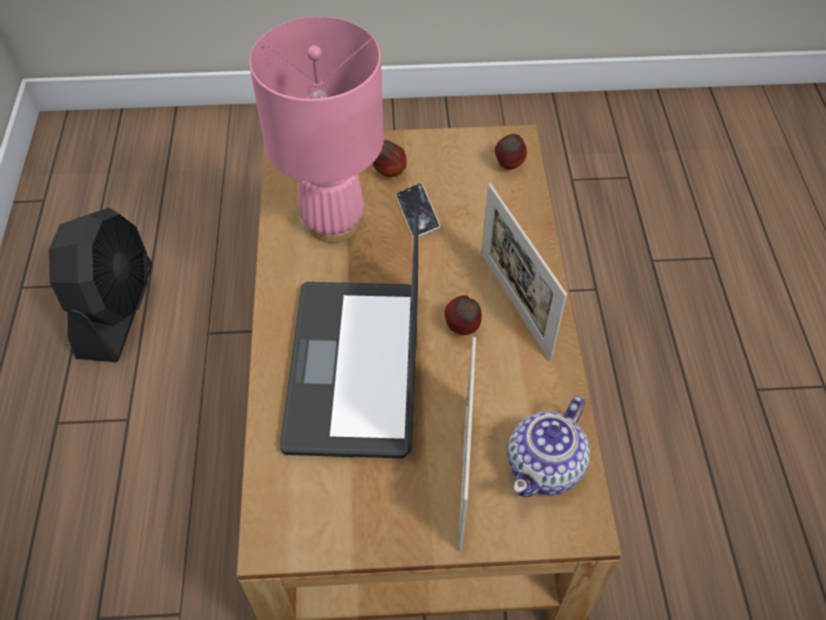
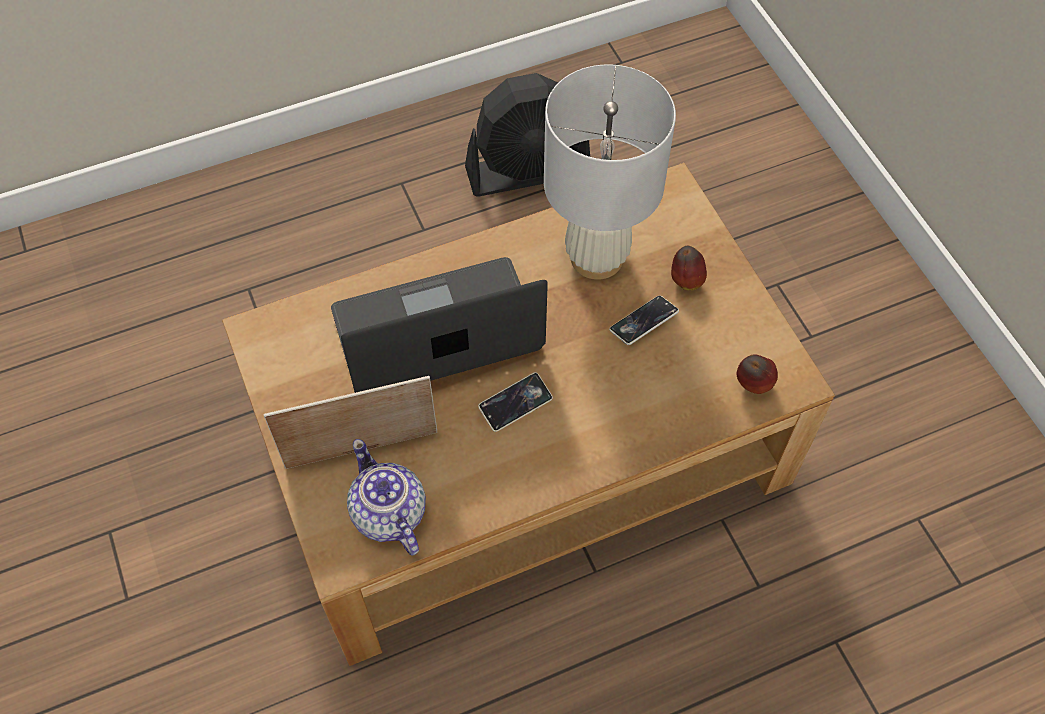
camera: 70 degrees right, 5 degrees up
(333, 223) = (596, 257): pink table lamp -> white table lamp
(462, 329) = (515, 404): apple -> phone
(514, 304) = (564, 441): picture frame -> none
(546, 466) = (389, 515): teapot -> teapot turned 45 degrees clockwise

